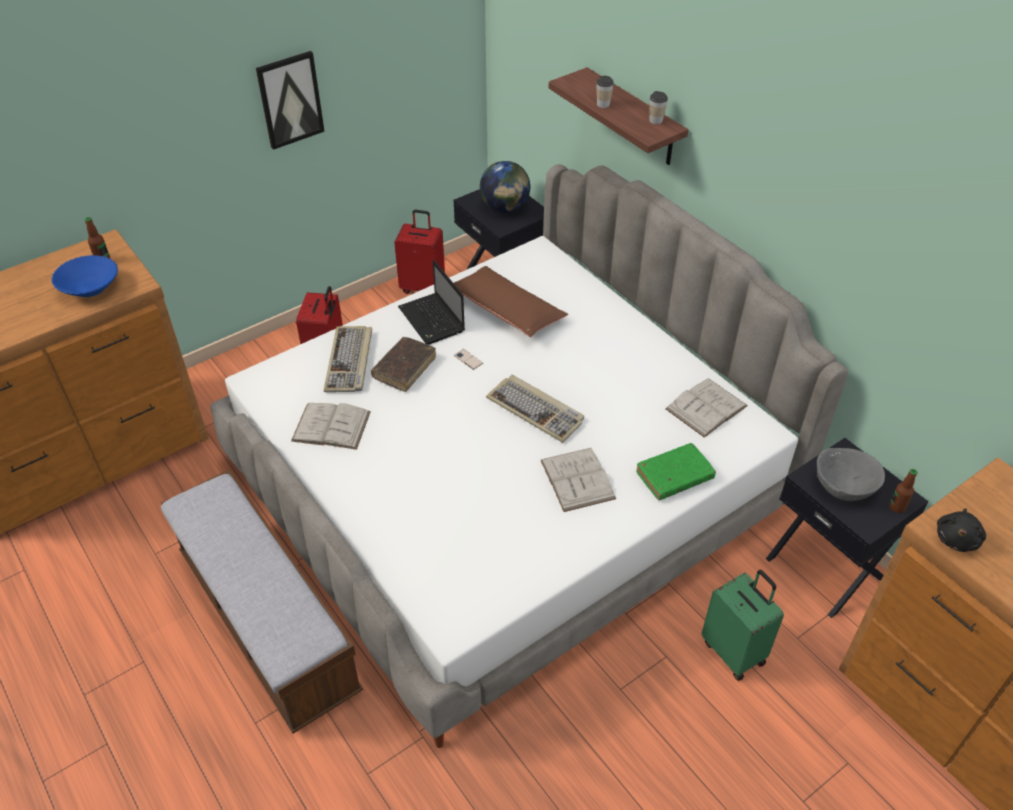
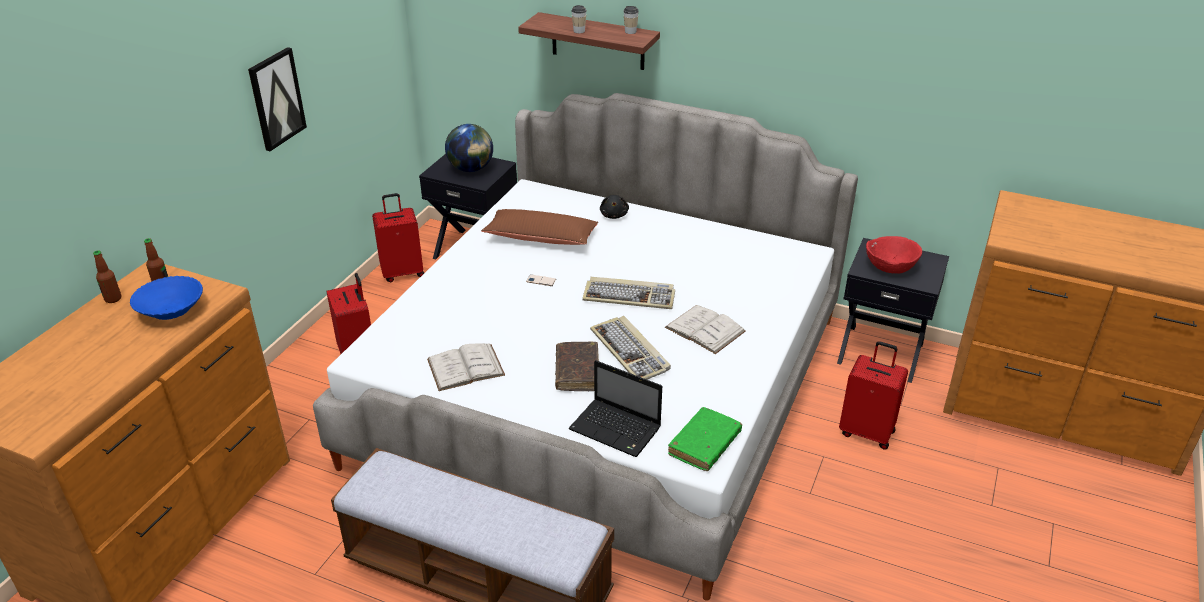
camera: 30 degrees left, 10 degrees down
(349, 361) = (437, 316): keyboard -> keyboard (630, 351)
(404, 368) = (491, 304): brown book -> brown book (577, 372)
(432, 320) = (484, 264): laptop -> laptop (617, 429)
(674, 477) = (773, 302): green book -> green book (704, 445)
(706, 407) = (754, 251): white book -> none
(734, 651) = (867, 432): green suitcase -> red suitcase
(844, 486) = (890, 266): grey bowl -> red bowl
(897, 507) = (934, 266): bottle -> bottle (113, 299)
(957, 538) = (1023, 241): black plush toy -> black plush toy (614, 215)

